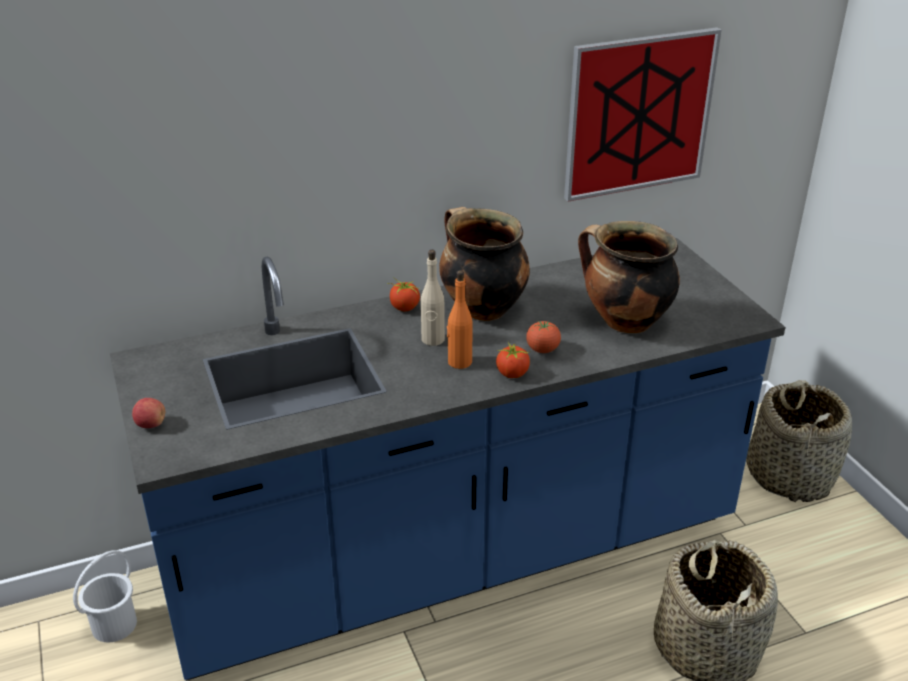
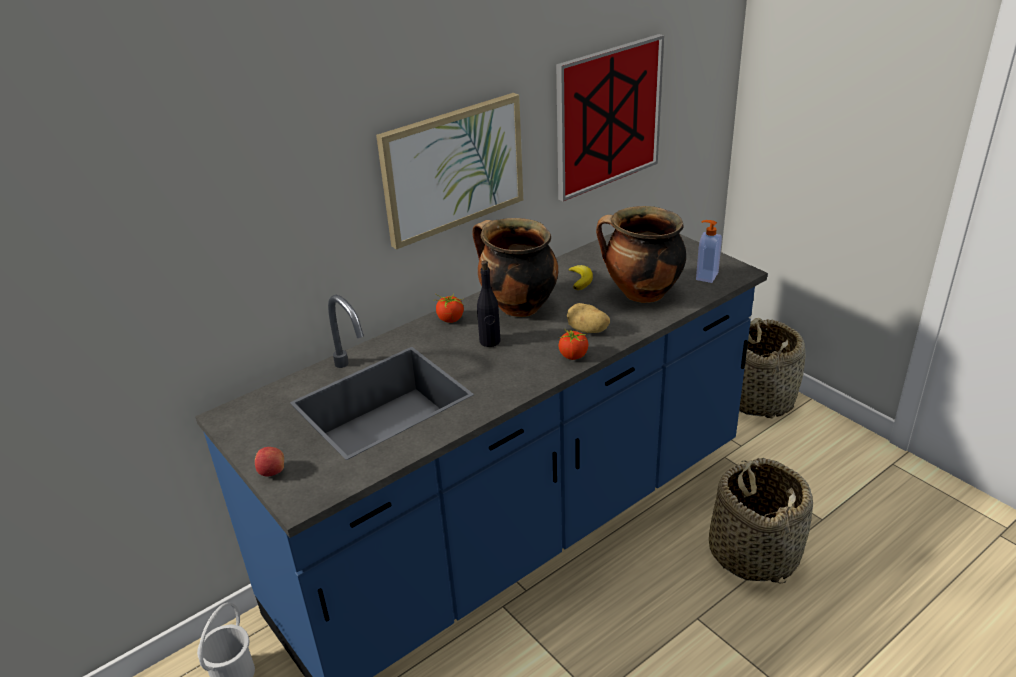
camera: 15 degrees left, 0 degrees up
(432, 144) = (452, 168): none -> picture
(433, 340) = (490, 341): beige bottle -> black bottle
(459, 362) = (523, 355): orange bottle -> none
(542, 350) = (587, 330): tomato -> potato
(566, 292) = (580, 279): none -> banana
(710, 316) = (706, 276): none -> soap dispenser

